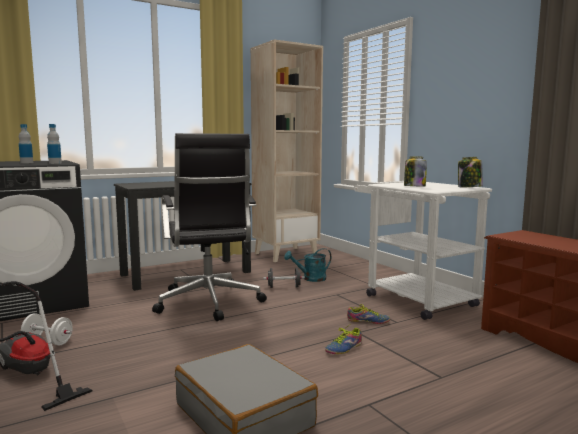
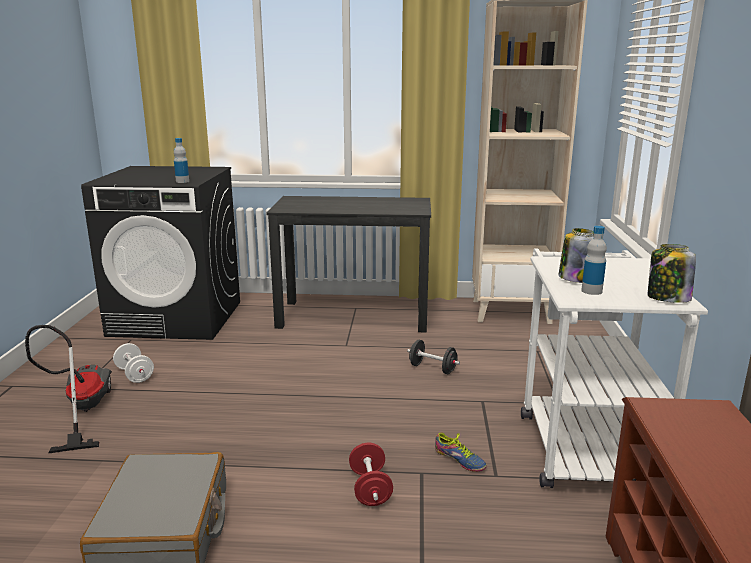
camera: 35 degrees right, 10 degrees up
(26, 163) = (165, 177): bottle -> bottle (591, 291)
(209, 303) = (320, 369): black office chair -> none
(310, 279) = (485, 364): turquoise watering can -> none
(342, 348) = (370, 489): shoe -> red dumbbell

